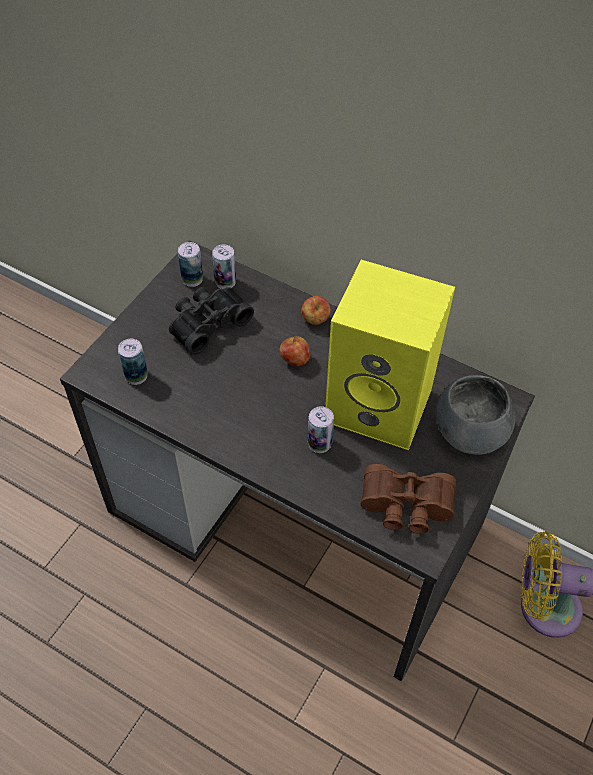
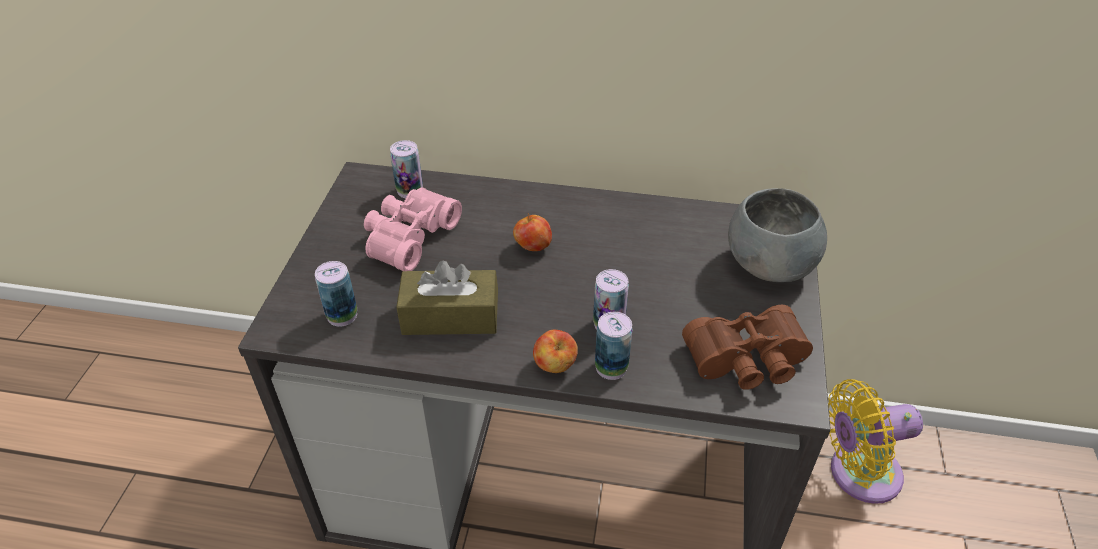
camera: 20 degrees left, 10 degrees down
(192, 279) = (368, 197): can -> can (611, 367)
(207, 323) = (408, 236): black binoculars -> pink binoculars
(209, 400) = (450, 316): none -> brown tissue box
(315, 320) = (534, 202): apple -> apple (554, 365)
(381, 405) = (657, 264): yellow speaker -> none

